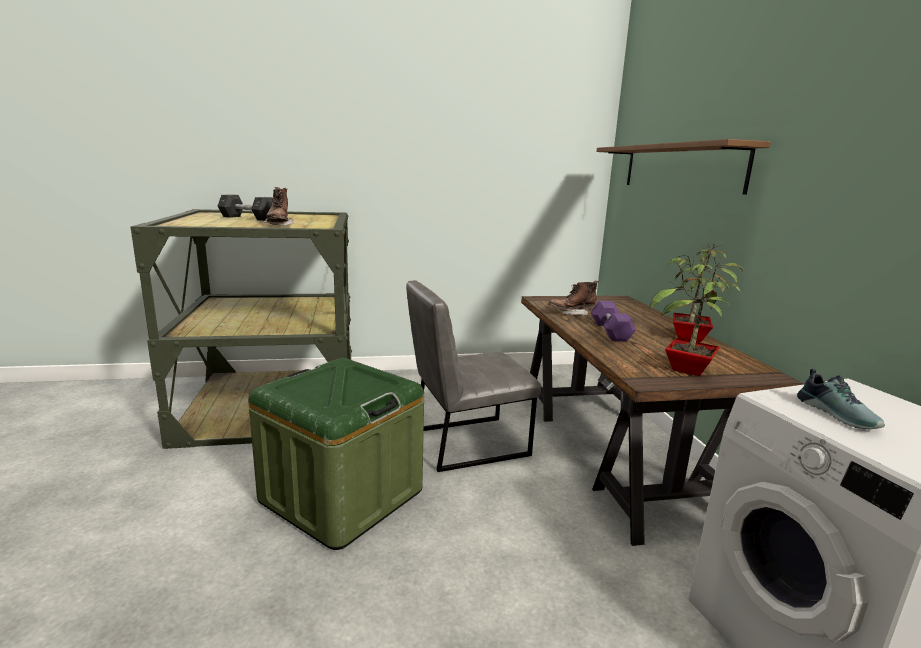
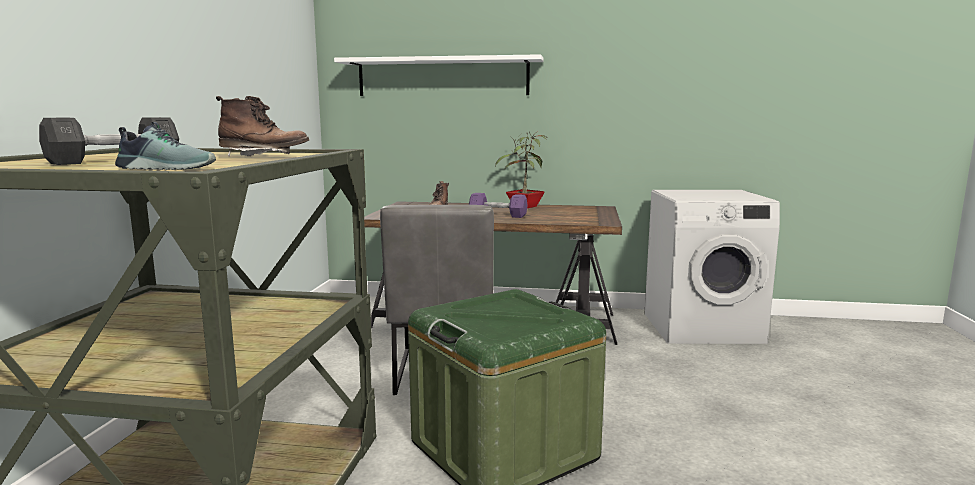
camera: 70 degrees left, 5 degrees down
(679, 167) = (442, 77): brown shelf -> white shelf
(688, 370) = (589, 215): potted plant -> none
(838, 414) = (702, 196): shoe -> shoe (168, 168)

